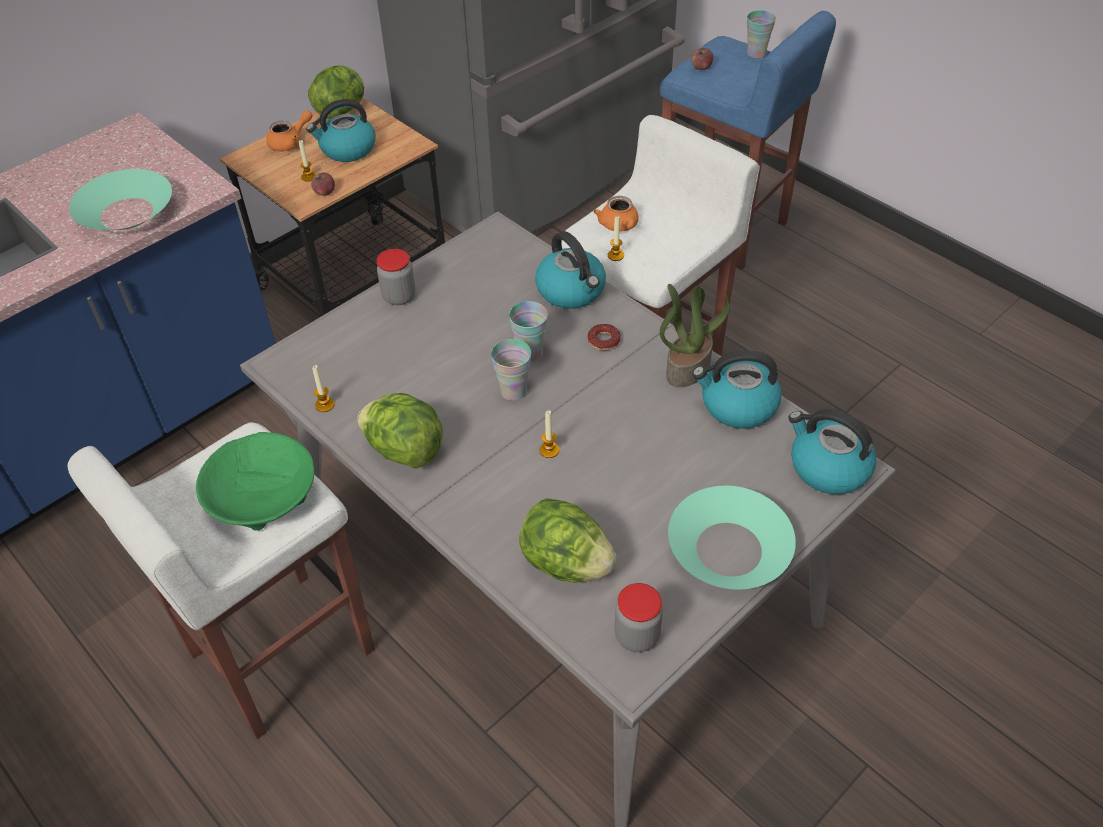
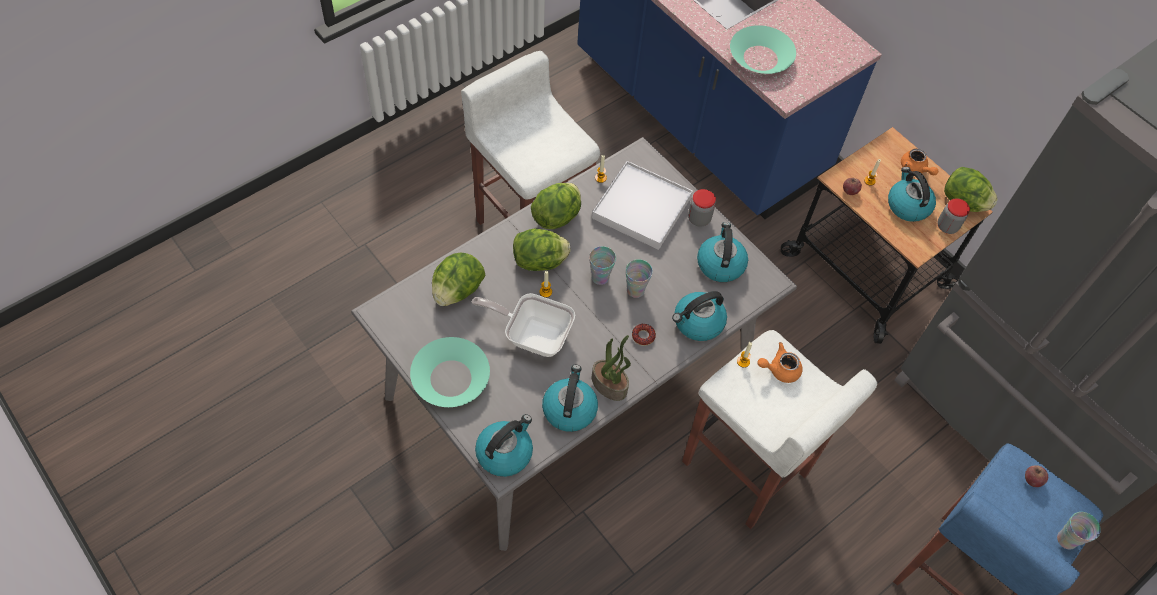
camera: 90 degrees right, 10 degrees up
(261, 496) = (537, 152): green bowl -> none
(382, 355) = (641, 208): none -> white tray
(474, 274) = (720, 264): none -> kettle
(494, 462) = (540, 261): none -> lettuce
(628, 458) = (532, 335): none -> frying pan
(636, 636) = (401, 319): jar -> jar (947, 226)

